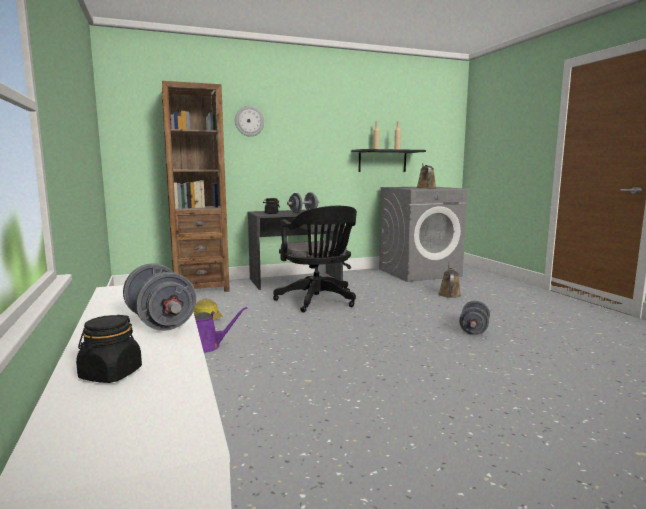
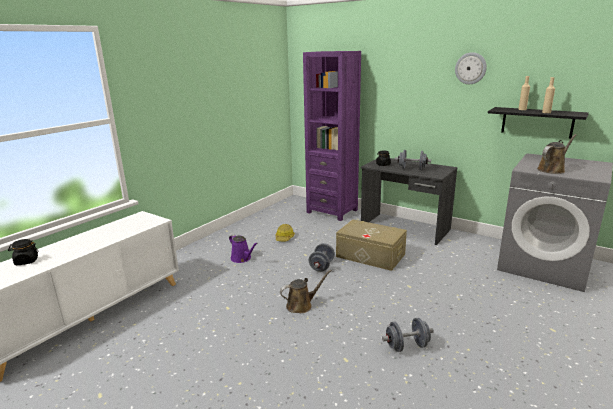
camera: 55 degrees right, 10 degrees up
(161, 322) = (92, 244): grey dumbbell -> grey dumbbell (321, 266)
(201, 288) = (332, 211): brown bookcase -> purple bookcase
(249, 121) = (389, 75): wall clock -> wall clock (470, 68)
(318, 301) = (370, 255): black office chair -> beige storage box
(449, 294) = (498, 303): brown watering can -> brown watering can (301, 305)

